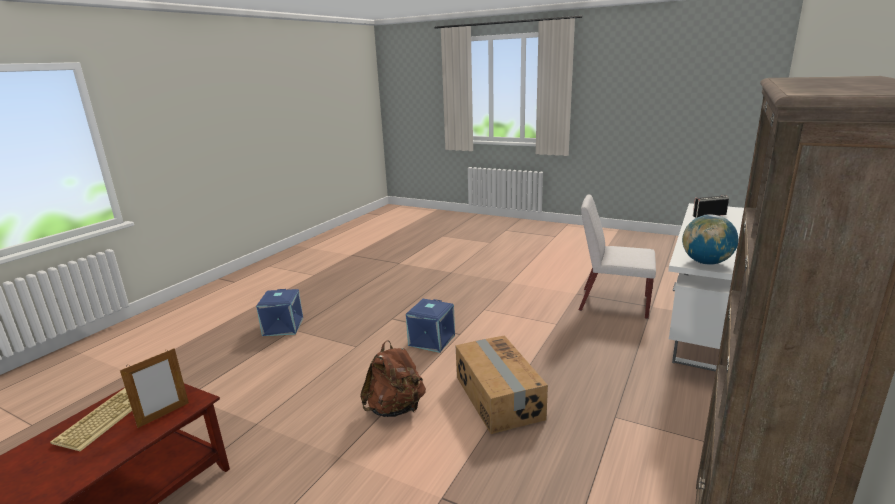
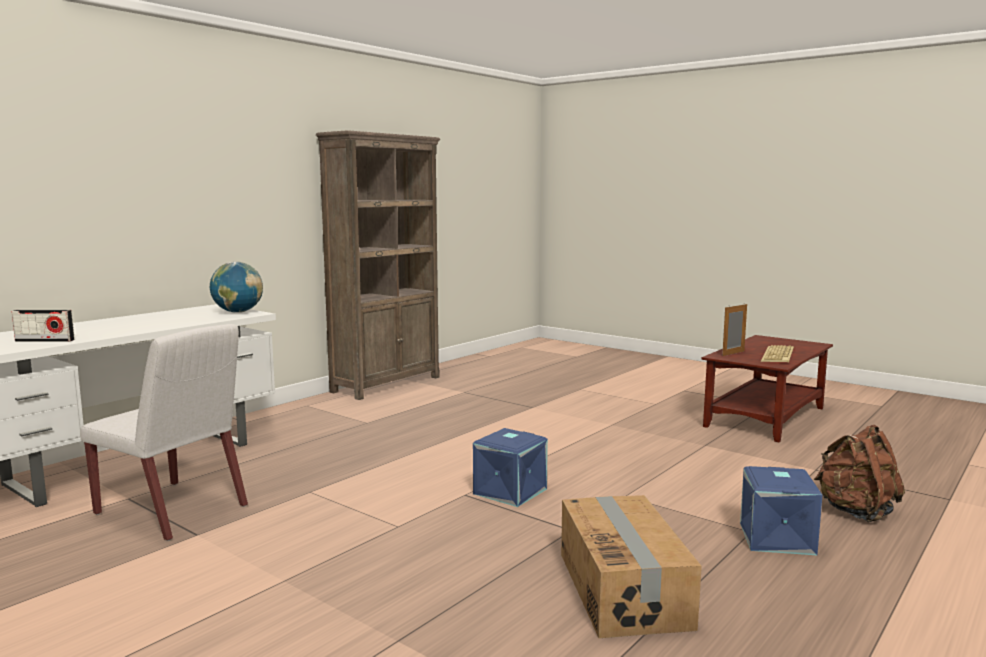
camera: 170 degrees left, 10 degrees down
(395, 409) = (565, 442): brown backpack -> brown backpack (856, 512)
(497, 397) = (459, 440): cardboard box -> cardboard box (624, 589)

